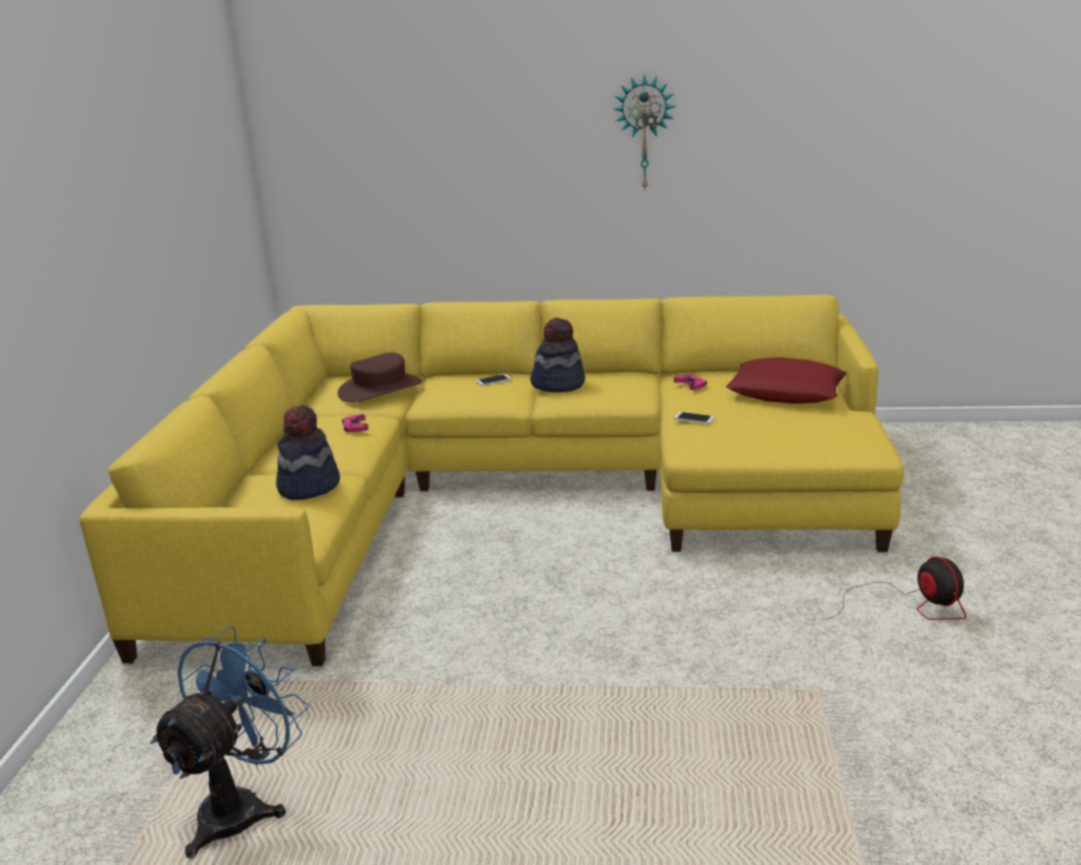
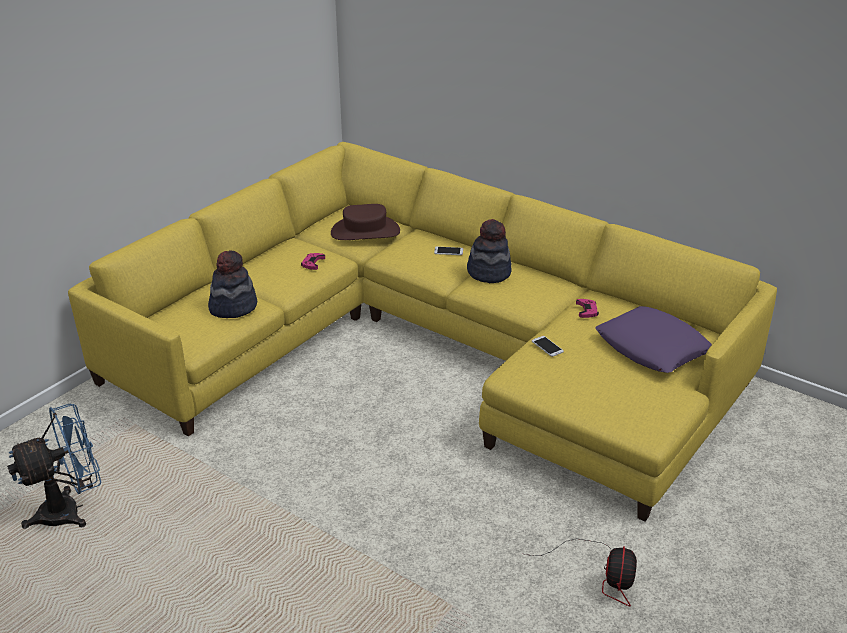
camera: 30 degrees right, 10 degrees up
(644, 133) = (626, 71): wall clock -> none
(786, 392) = (652, 348): red pillow -> purple pillow

